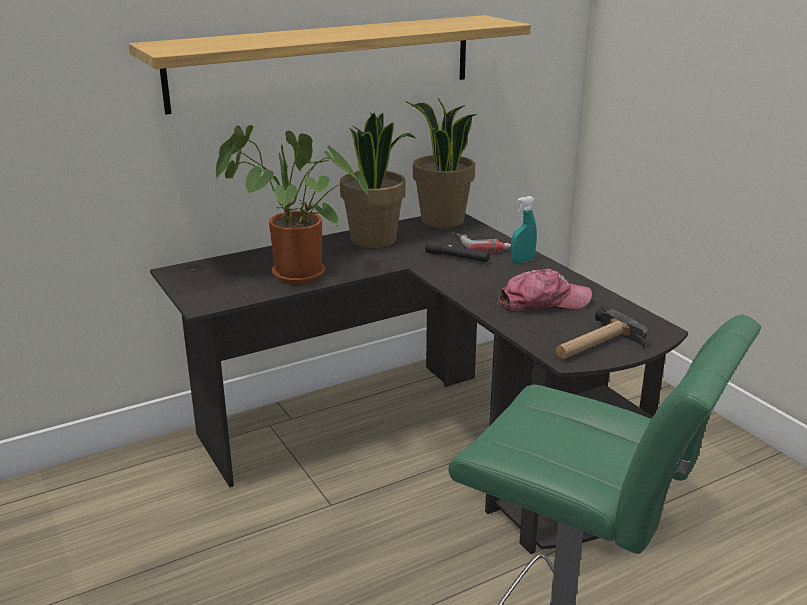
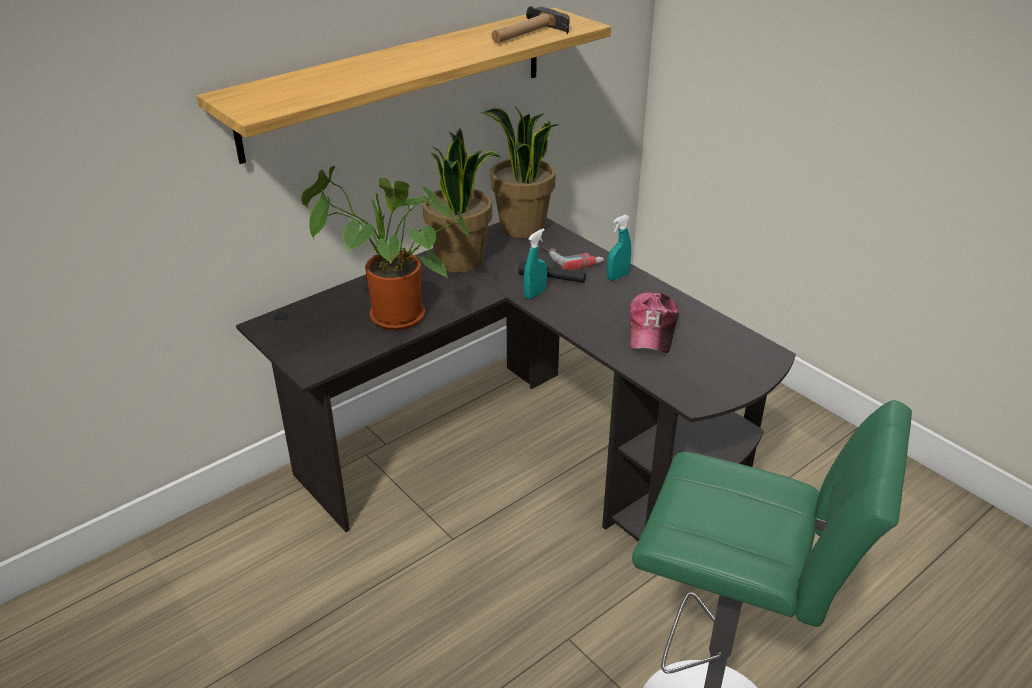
camera: 10 degrees left, 10 degrees up
(436, 267) = (535, 294): none -> turquoise spray bottle
(543, 302) = (652, 330): cap -> cap turned 120 degrees clockwise
(596, 345) = (715, 380): hammer -> hammer (527, 34)

